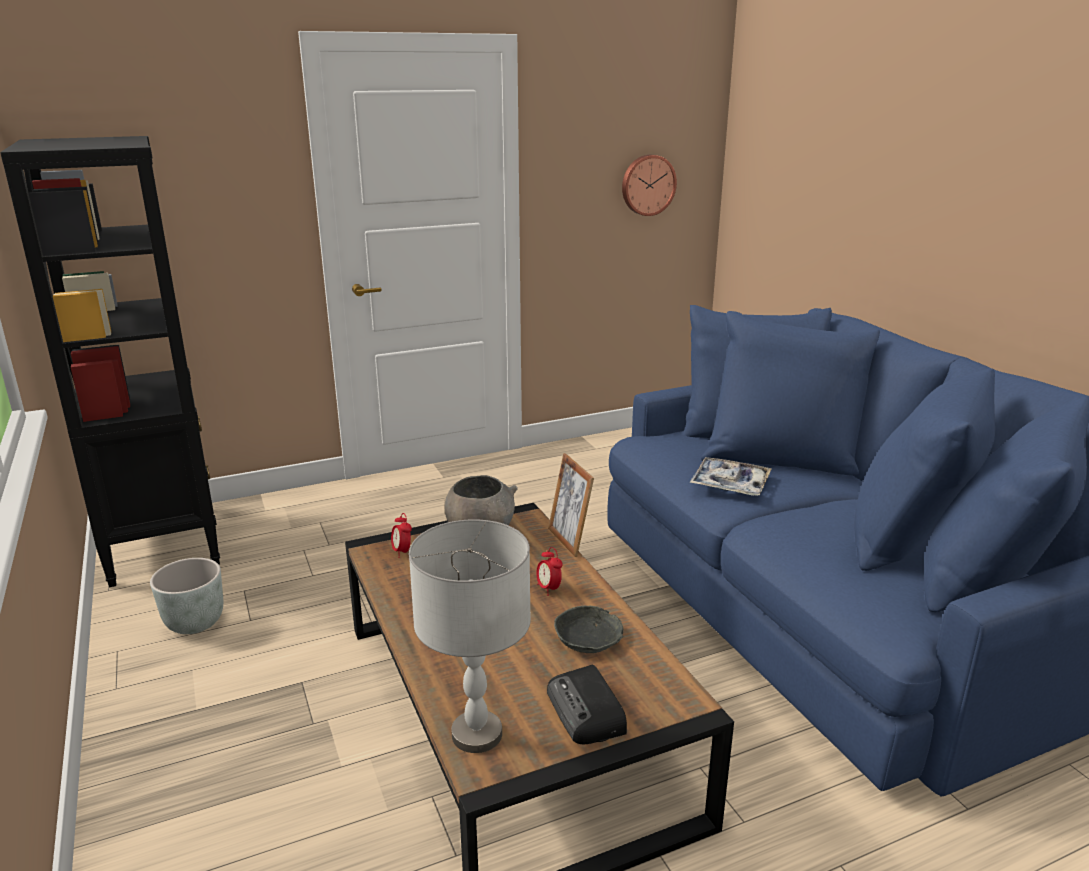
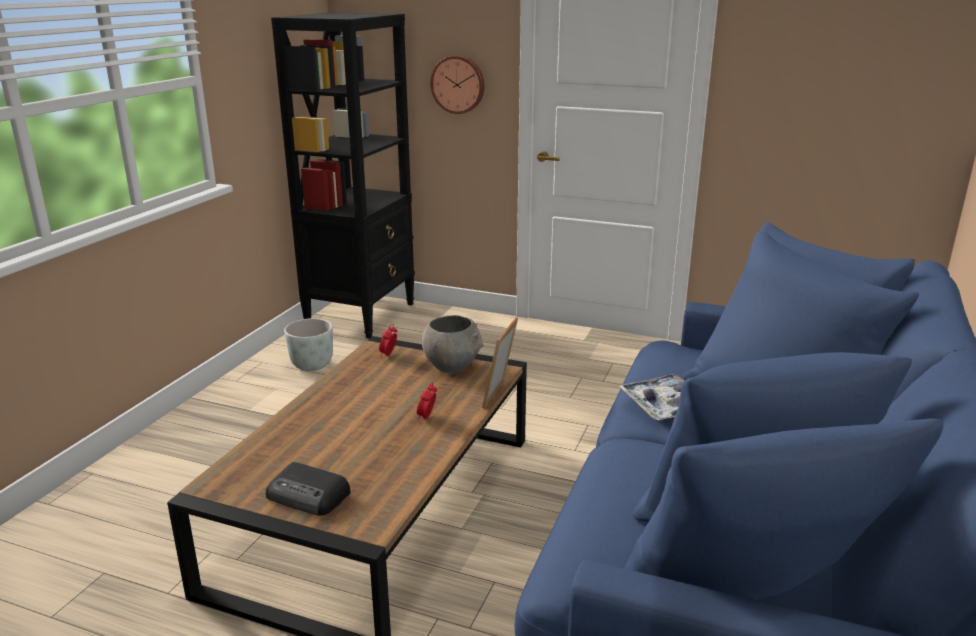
camera: 45 degrees right, 0 degrees up
(476, 735) = (239, 469): grey table lamp -> none
(587, 712) = (309, 496): radio -> radio turned 90 degrees counterclockwise
(588, 638) = (391, 458): grey bowl -> none
(647, 185) = (870, 95): wall clock -> wall clock (458, 84)

